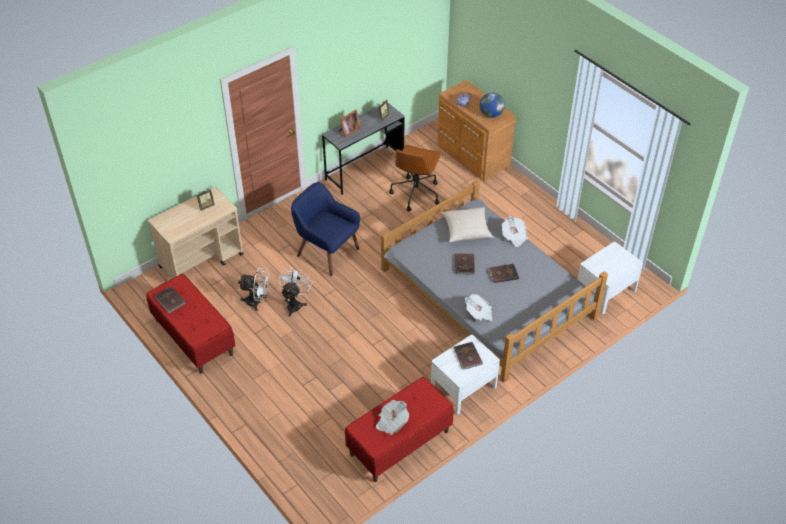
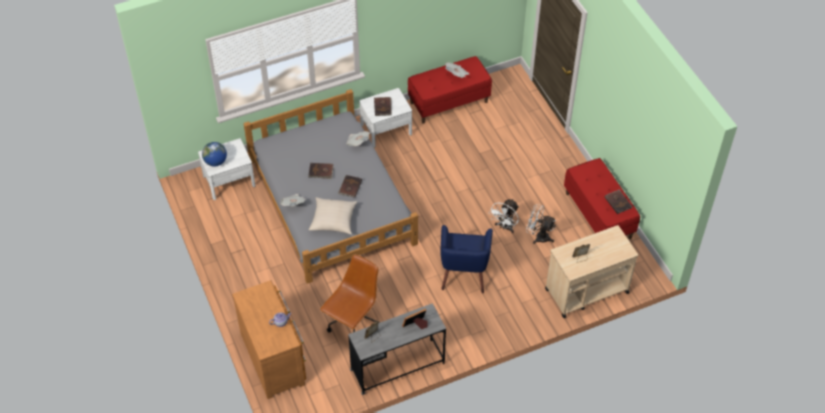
camera: 165 degrees left, 5 degrees up
(326, 252) = (464, 273): blue armchair -> blue armchair turned 45 degrees clockwise
(491, 114) = (258, 300): globe -> globe (215, 162)

